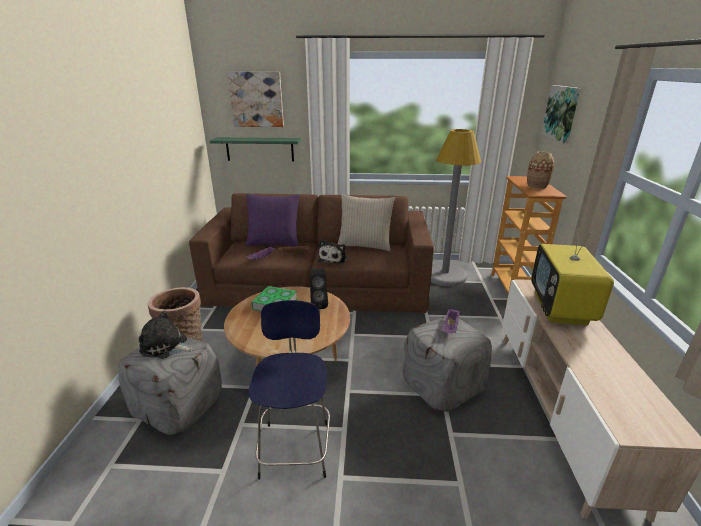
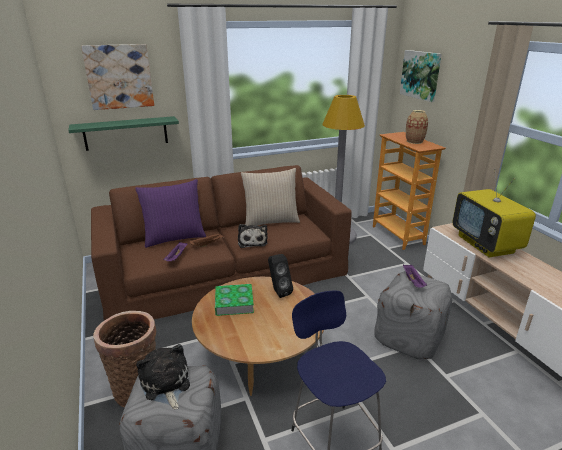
camera: 25 degrees left, 0 degrees up
(166, 347) = (165, 384): plush toy -> plush toy turned 75 degrees clockwise

